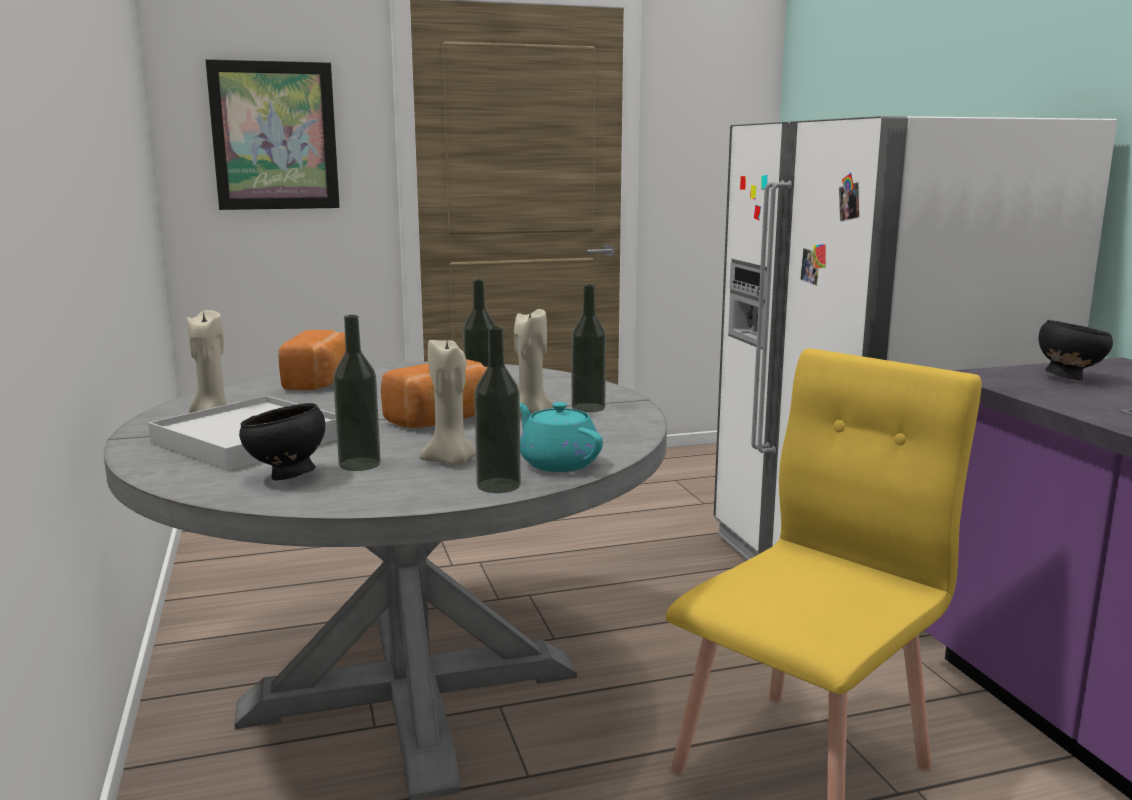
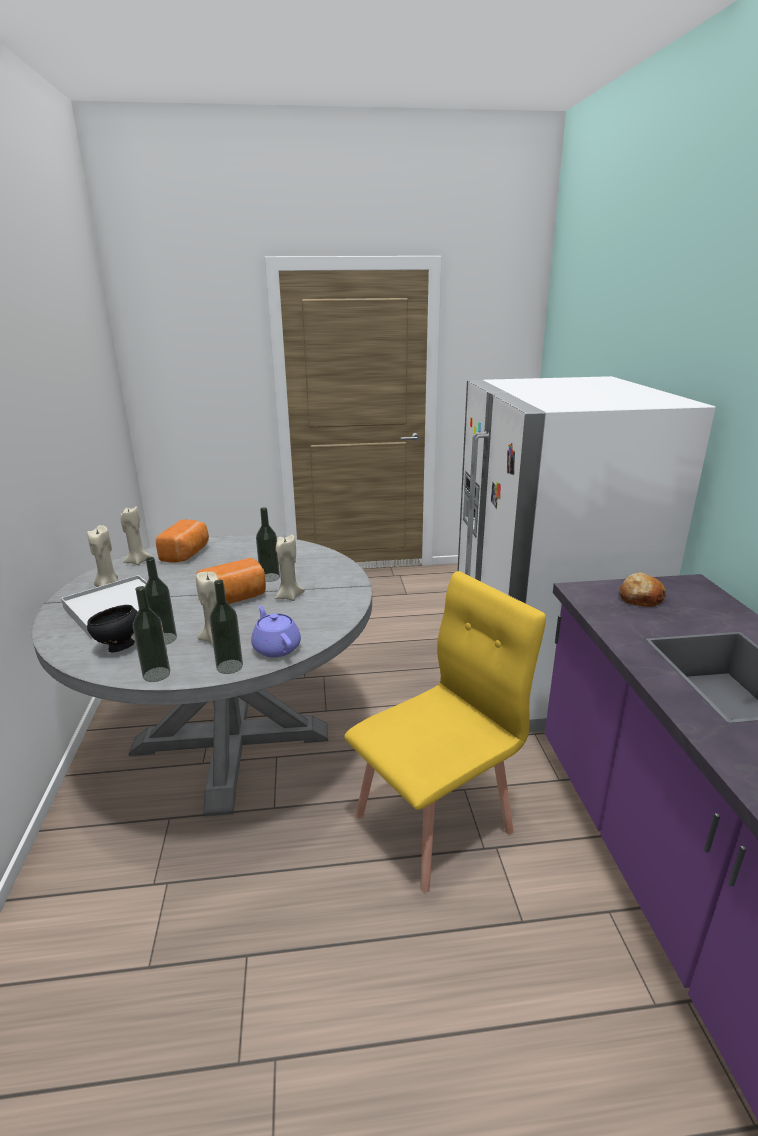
camera: 10 degrees right, 10 degrees up
(243, 392) = (138, 561): none -> beige candle
(274, 136) = (194, 366): picture -> none
(558, 463) = (276, 647): turquoise teapot -> purple teapot
(588, 408) = (328, 592): bottle -> bottle (156, 674)
(1068, 378) = (640, 598): black bowl -> bread

